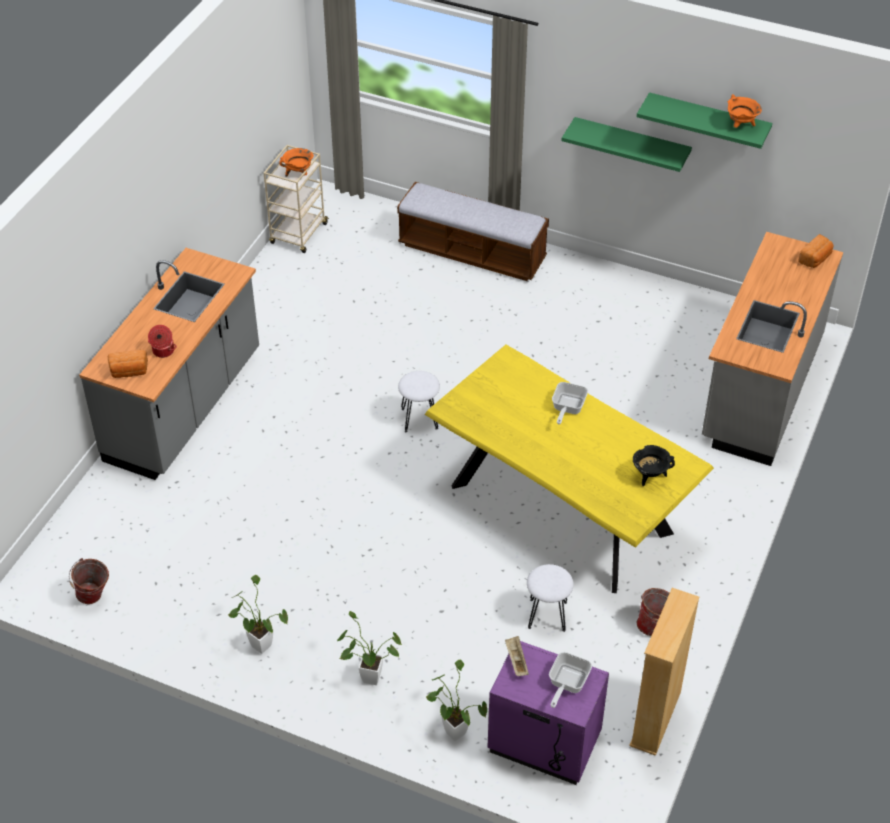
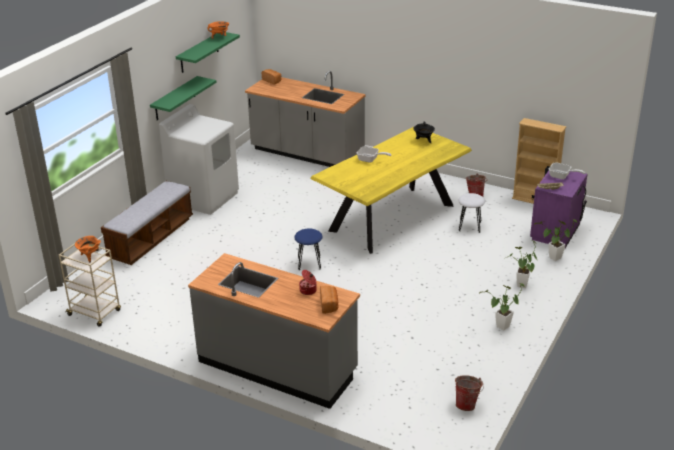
camera: 85 degrees left, 15 degrees down
(419, 418) = (309, 263): white stool -> blue stool
(591, 287) = (204, 197): none -> white washing machine

